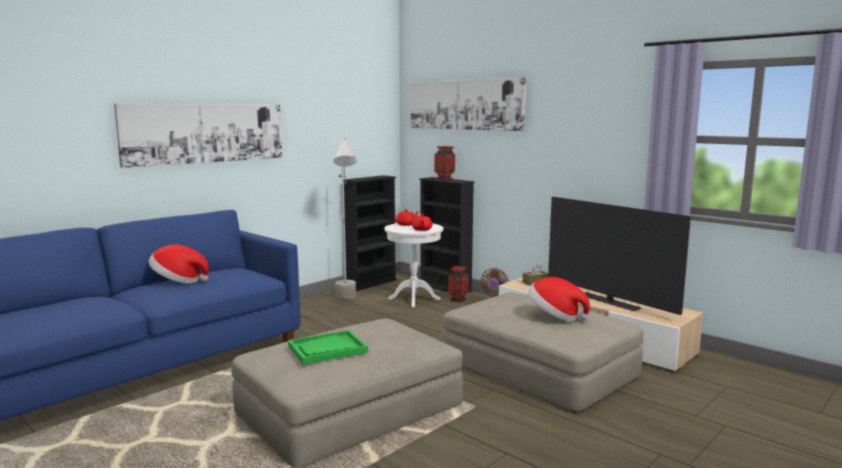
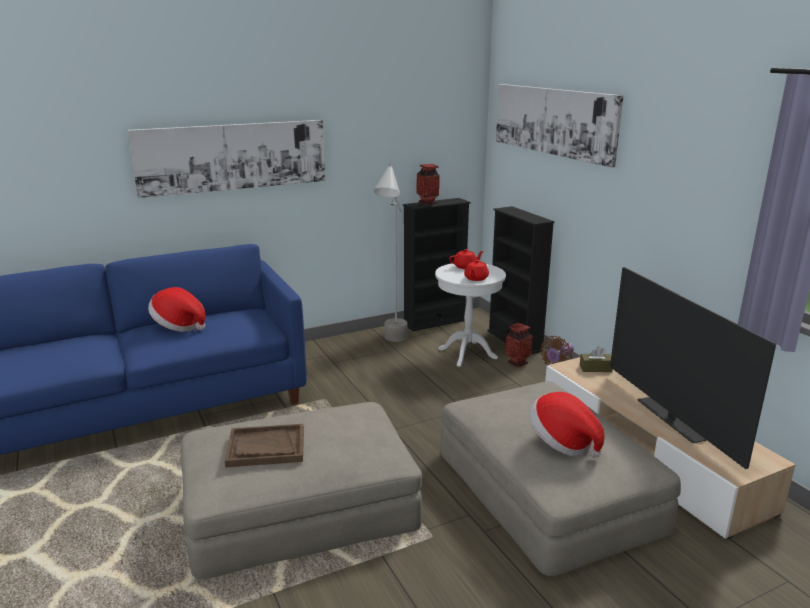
camera: 20 degrees right, 10 degrees up
(327, 349) = (266, 447): green tray -> brown tray
(444, 179) = (521, 213): vase -> vase (427, 203)

